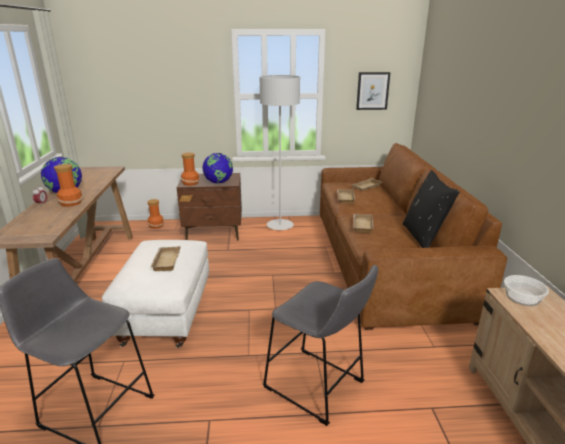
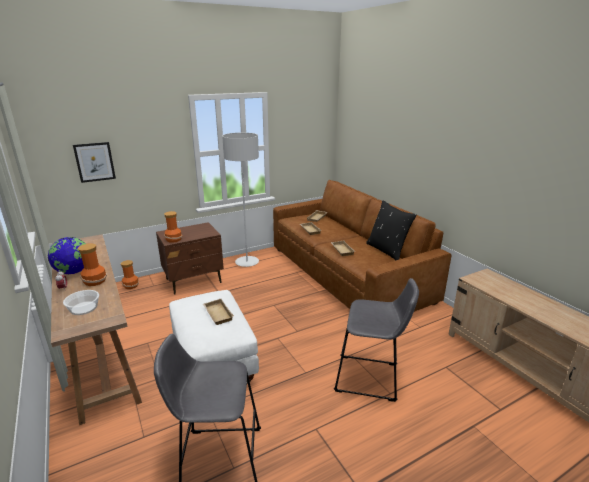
camera: 25 degrees left, 0 degrees up
(218, 182) = (199, 234): globe -> none
(372, 91) = (305, 139): picture -> picture (94, 162)
(522, 297) = (481, 279): bowl -> bowl (84, 308)

